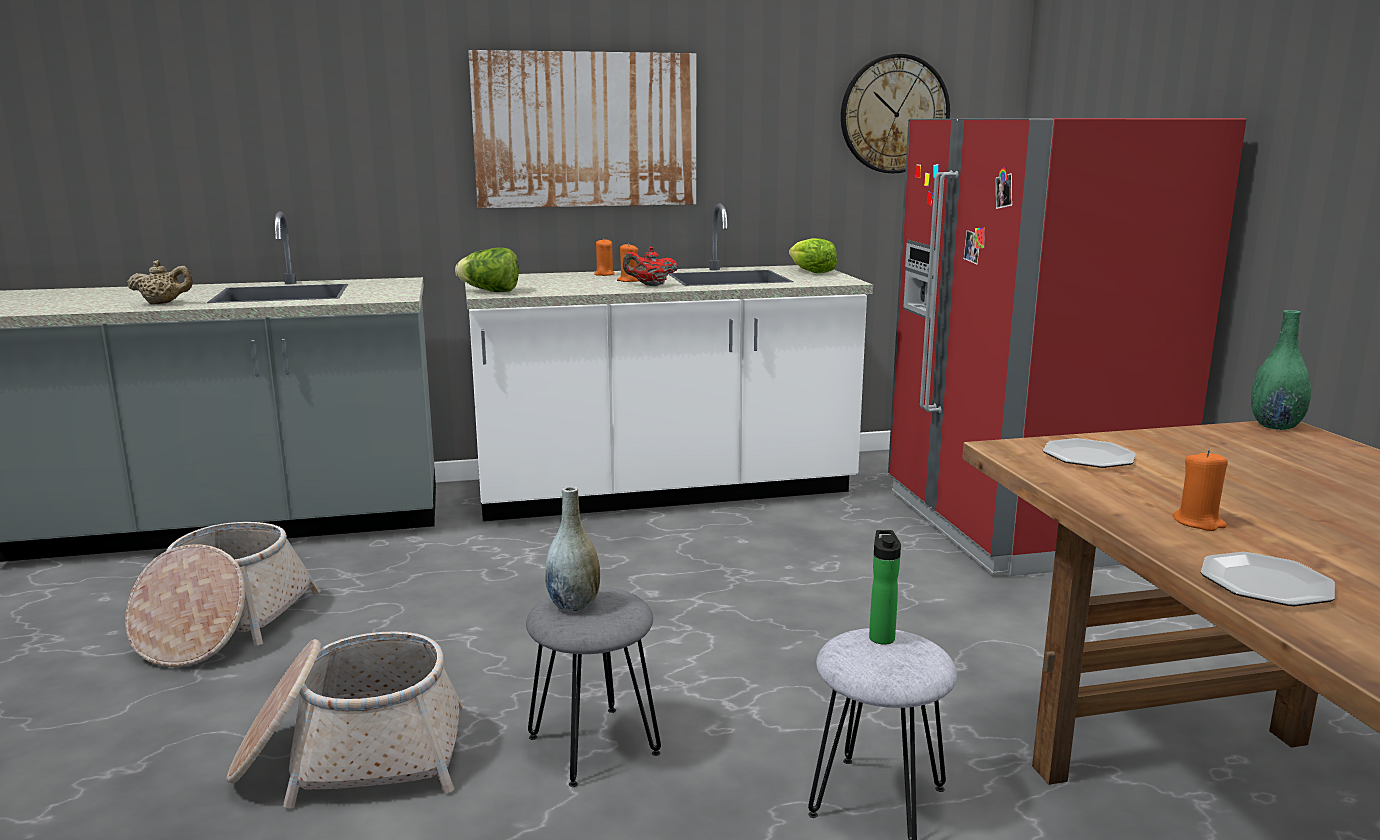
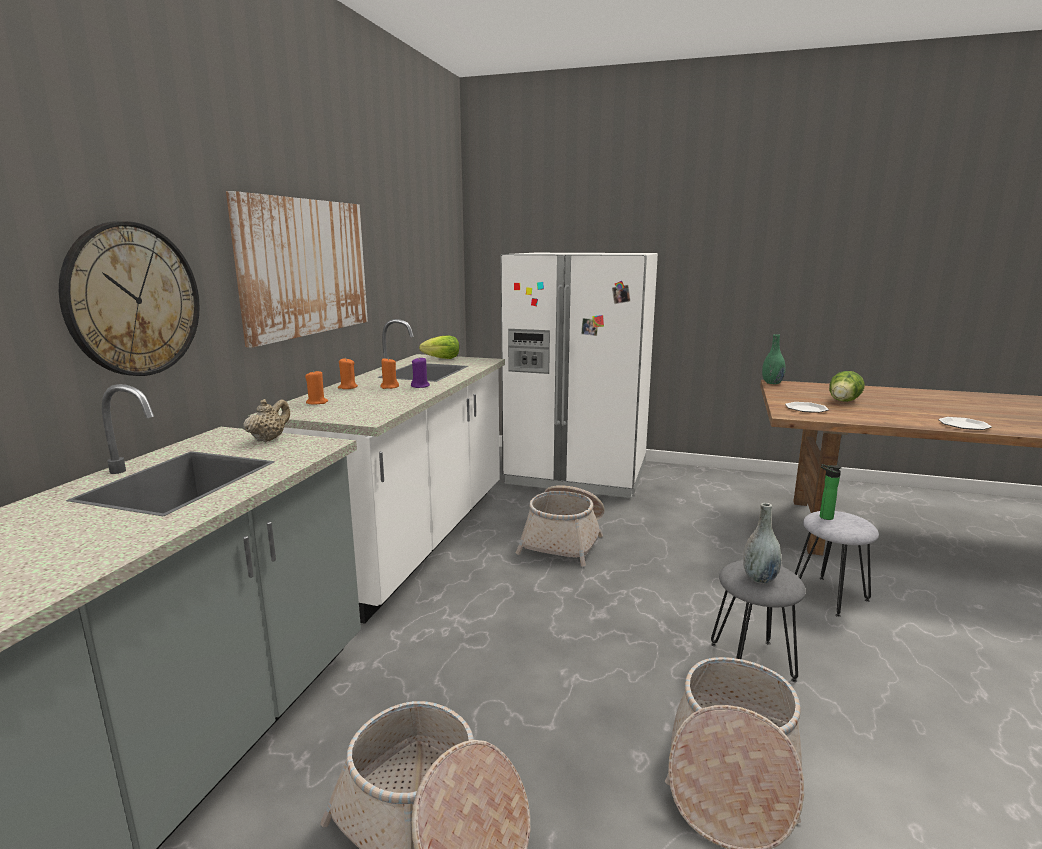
camera: 60 degrees left, 0 degrees up
(163, 303) = (111, 538): beige teapot -> beige teapot (269, 439)
(490, 291) = (357, 418): lettuce -> lettuce (843, 402)
(650, 285) = (420, 386): red teapot -> purple candle
(782, 563) = (564, 540): none -> basket
(894, 114) = (429, 250): wall clock -> wall clock (133, 300)
(1021, 524) = (577, 474): red fridge -> white fridge
(1198, 523) = (896, 416): orange candle -> orange candle (317, 402)

